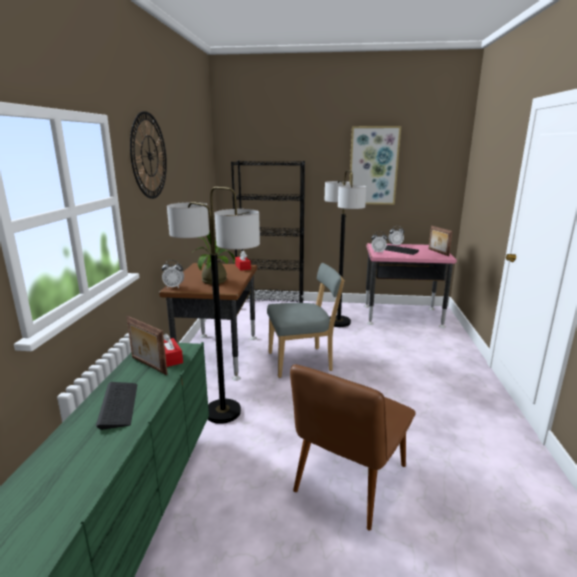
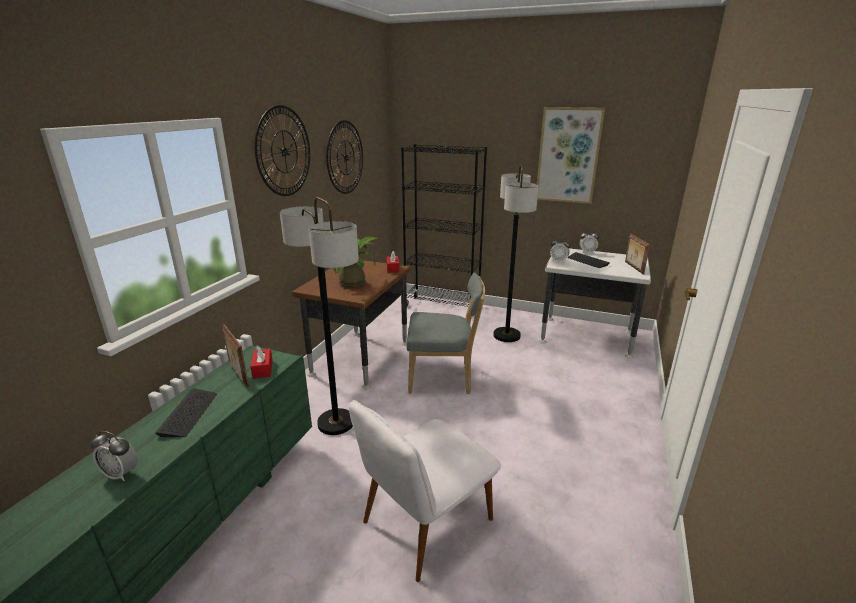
camera: 15 degrees right, 5 degrees up
(174, 287) = (309, 287): alarm clock -> alarm clock (121, 474)
(188, 168) = (345, 157): none -> wall clock
(351, 477) = (428, 520): brown chair -> white chair
(402, 315) = (586, 336): pink desk -> white desk

